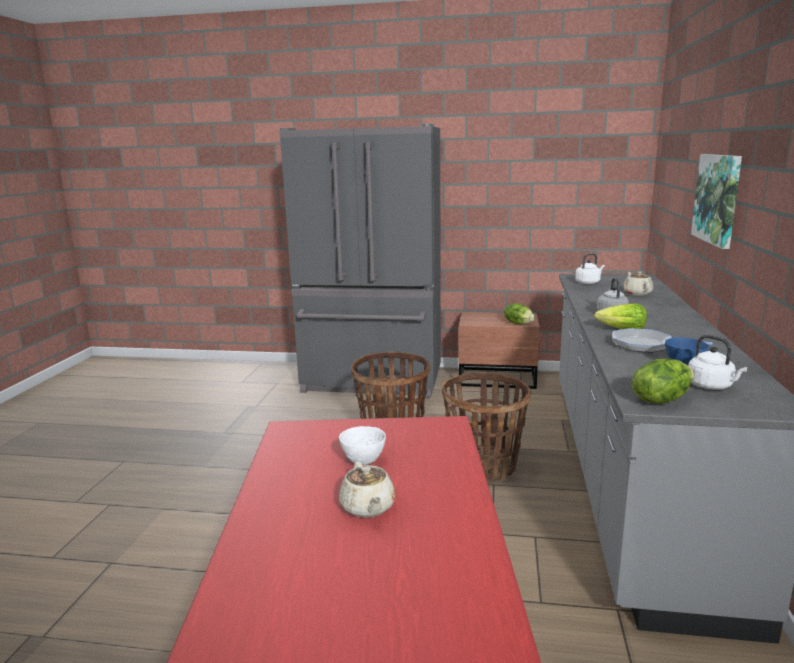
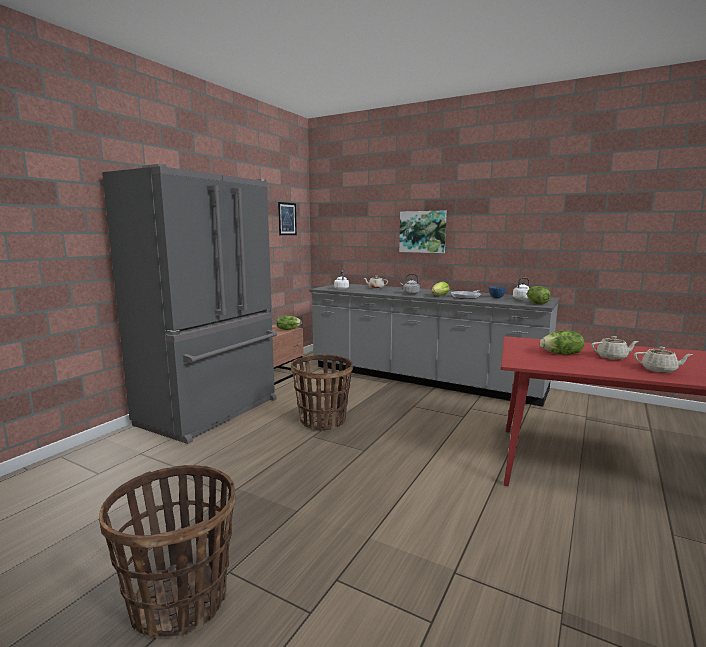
camera: 70 degrees left, 5 degrees down
(292, 550) = (659, 370): none -> beige teapot
(363, 461) = (562, 354): white bowl -> lettuce
(484, 466) = (390, 404): basket -> basket (180, 601)
(589, 163) = (287, 219): none -> picture

